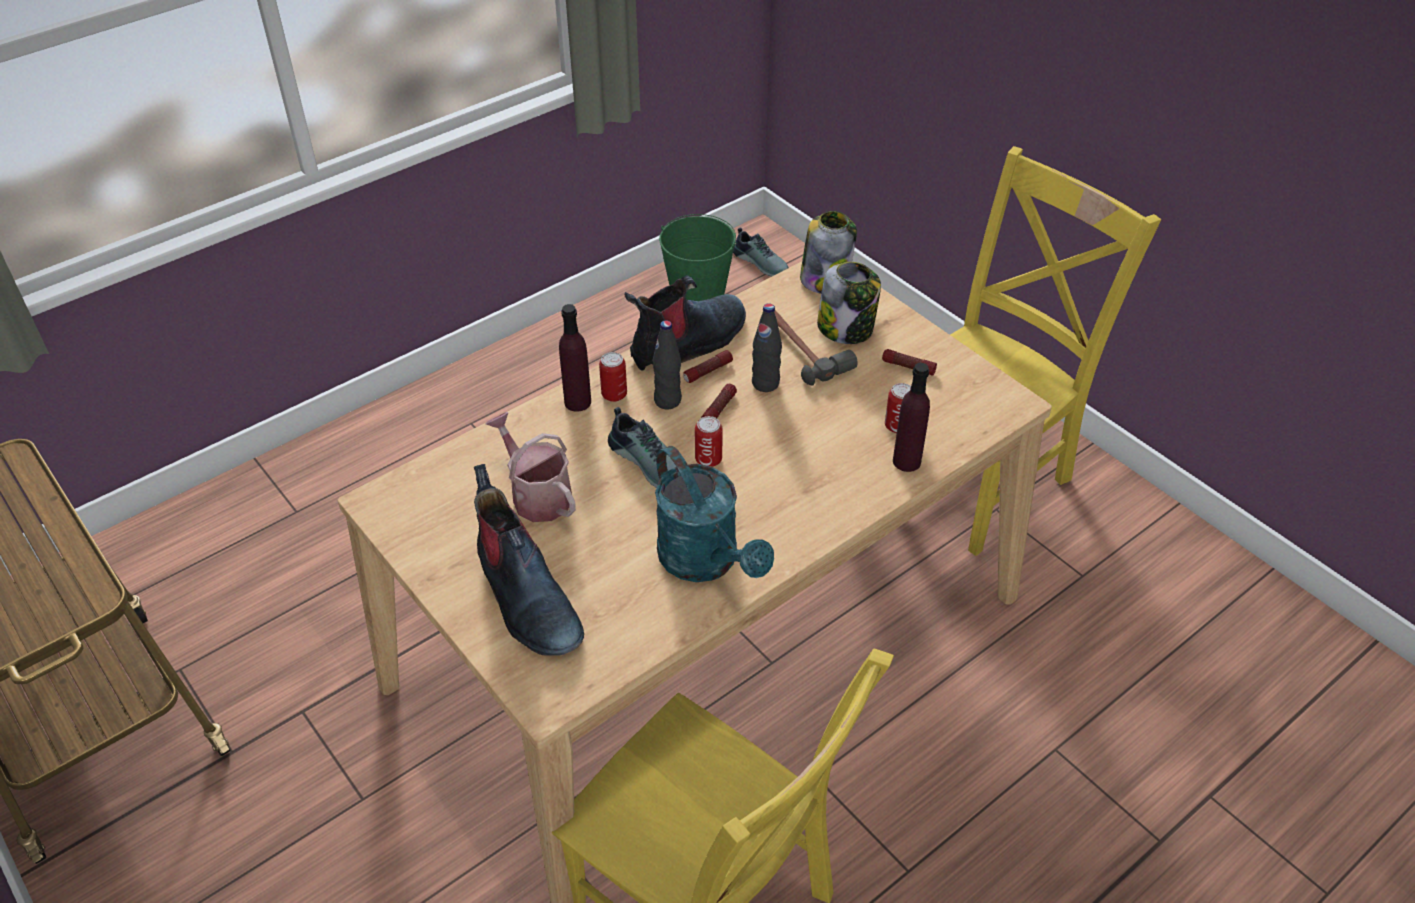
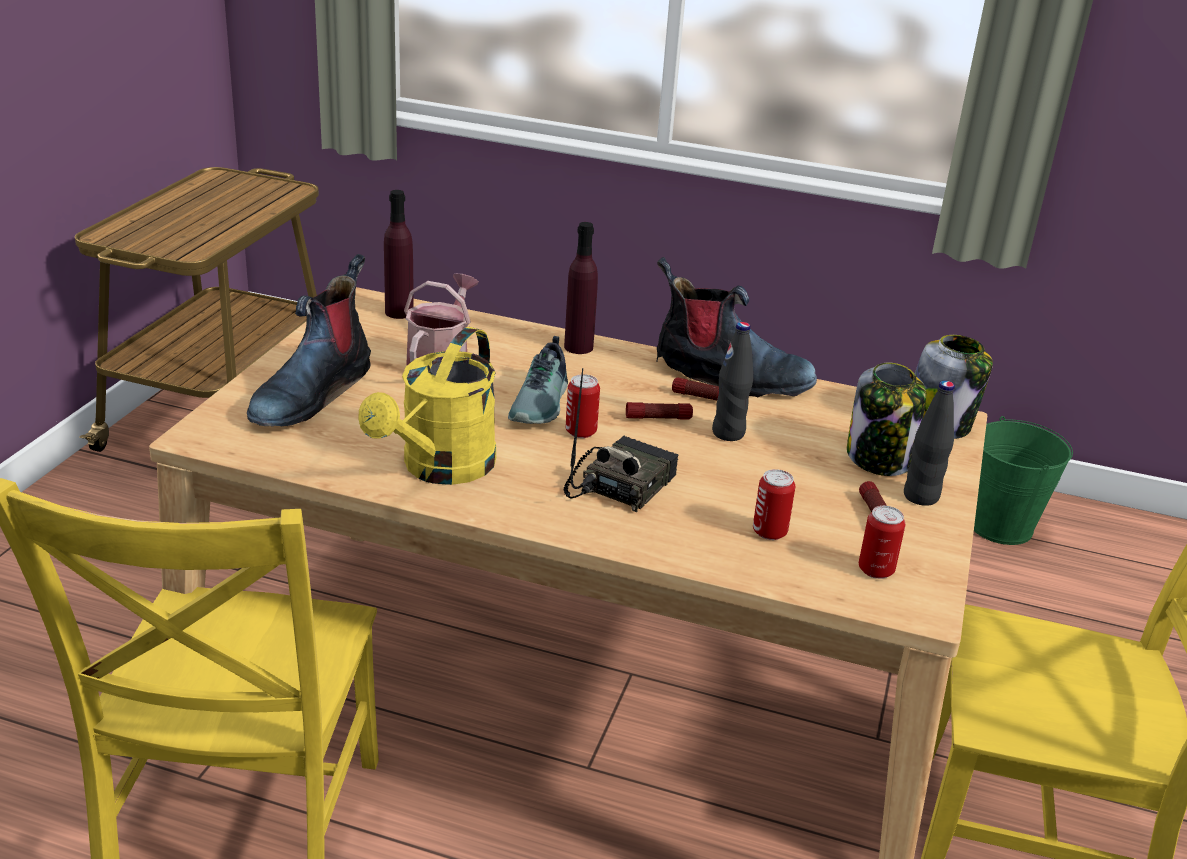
camera: 55 degrees right, 15 degrees down
(614, 394) = (610, 361): can -> can (876, 570)
(667, 400) = (635, 389): black bottle -> black bottle (921, 497)
(706, 562) = (440, 469): turquoise watering can -> yellow watering can
(761, 262) = (1119, 546): shoe -> none
(794, 472) = (619, 484): none -> radio
(801, 348) = (810, 439): hammer -> none
(906, 461) = (721, 553): purple bottle -> purple bottle (399, 312)

